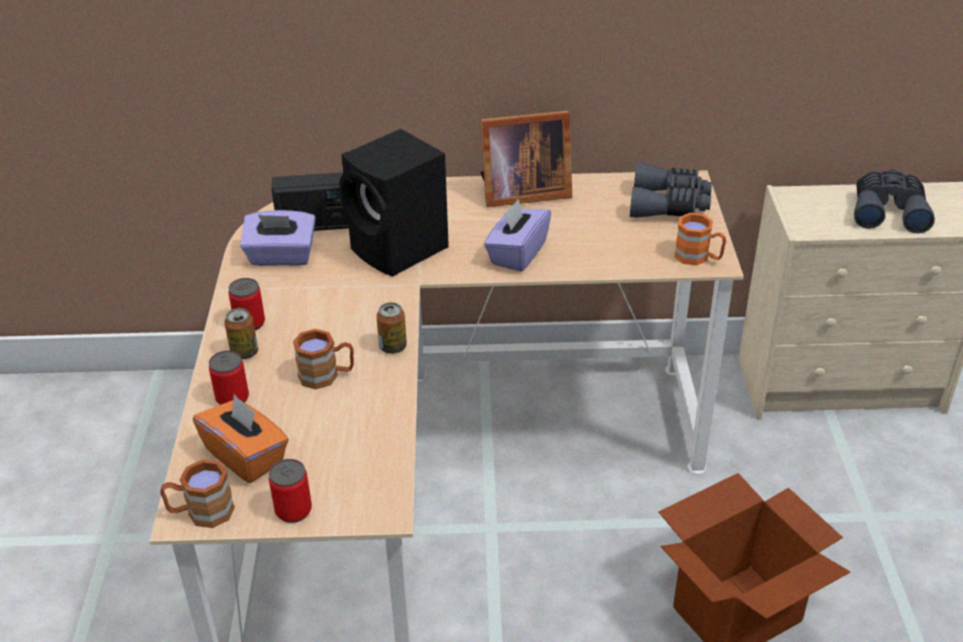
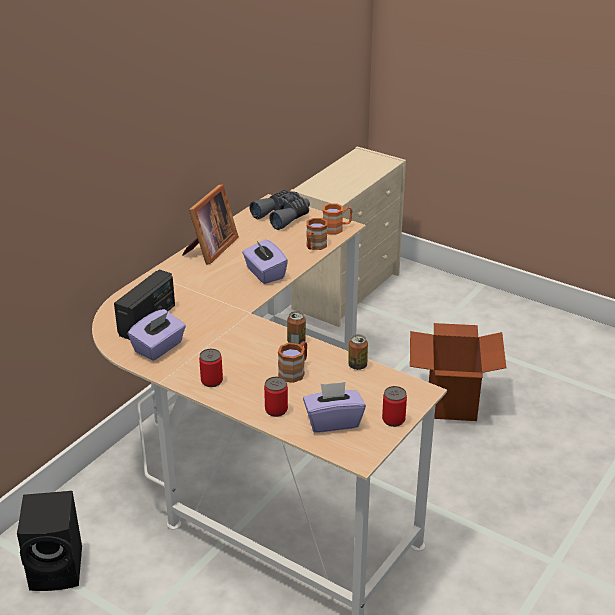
camera: 55 degrees left, 5 degrees down
(201, 512) = (363, 452): brown mug -> brown mug (314, 247)
(244, 352) = (238, 392): can -> can (357, 365)
(246, 456) = (333, 421): orange tissue box -> purple tissue box
(400, 250) = (210, 306): black speaker -> black speaker (58, 569)
(888, 211) = (353, 174): grey binoculars -> none

